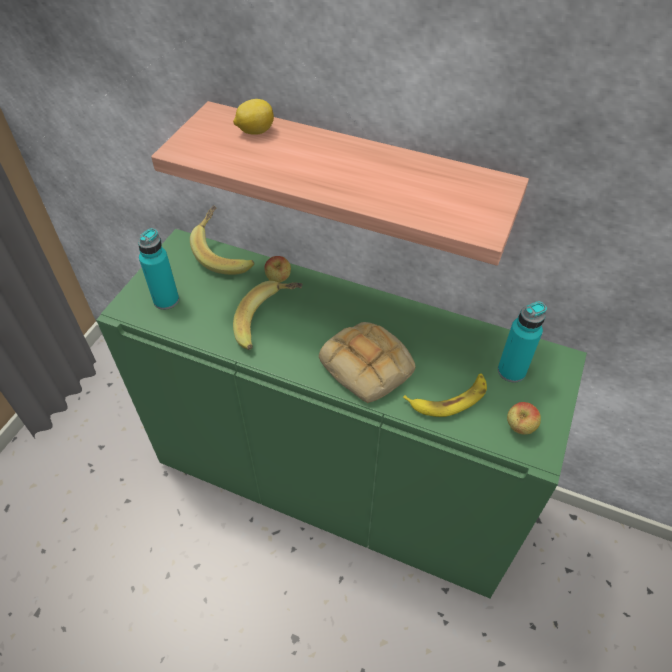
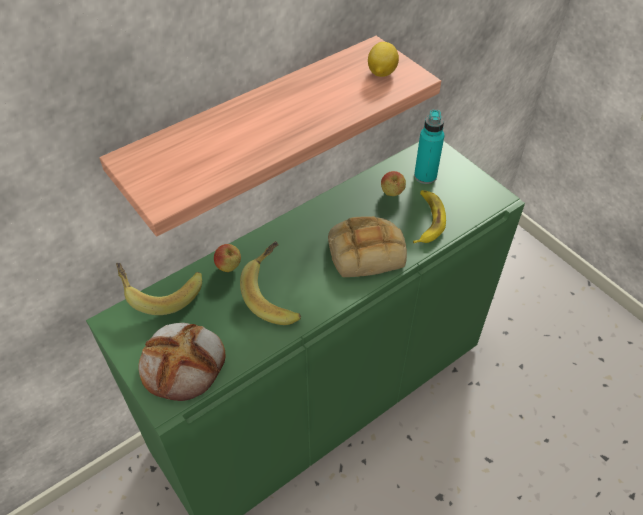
camera: 60 degrees left, 0 degrees up
(166, 300) = (183, 363): turquoise bottle -> bread
(255, 131) = (184, 143): lemon -> lemon (381, 73)
(519, 428) = (474, 197): apple -> apple (392, 194)

